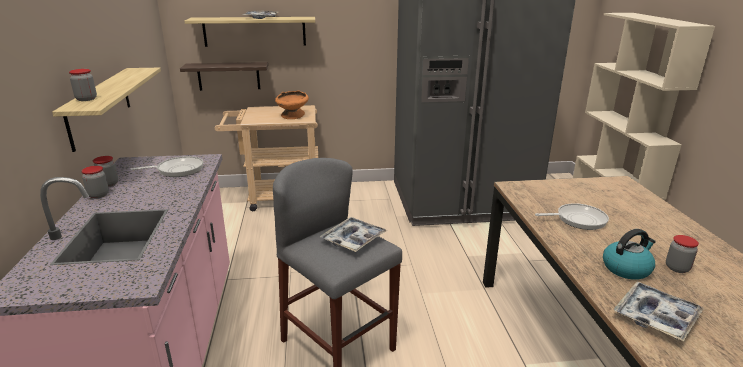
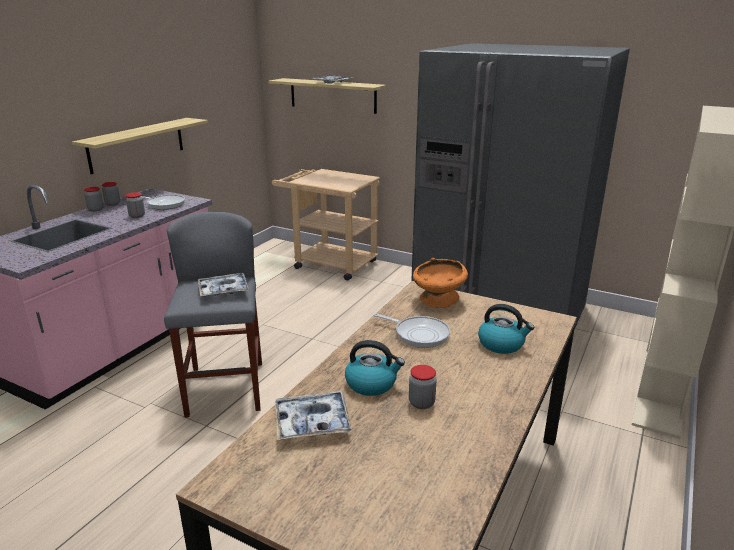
camera: 35 degrees right, 0 degrees up
(86, 99) = (106, 136): jar -> jar (137, 216)
(228, 76) = (309, 136): shelf -> none
(293, 116) = (340, 183): orange bowl -> orange bowl (438, 301)
(631, 208) = (502, 344): none -> kettle

